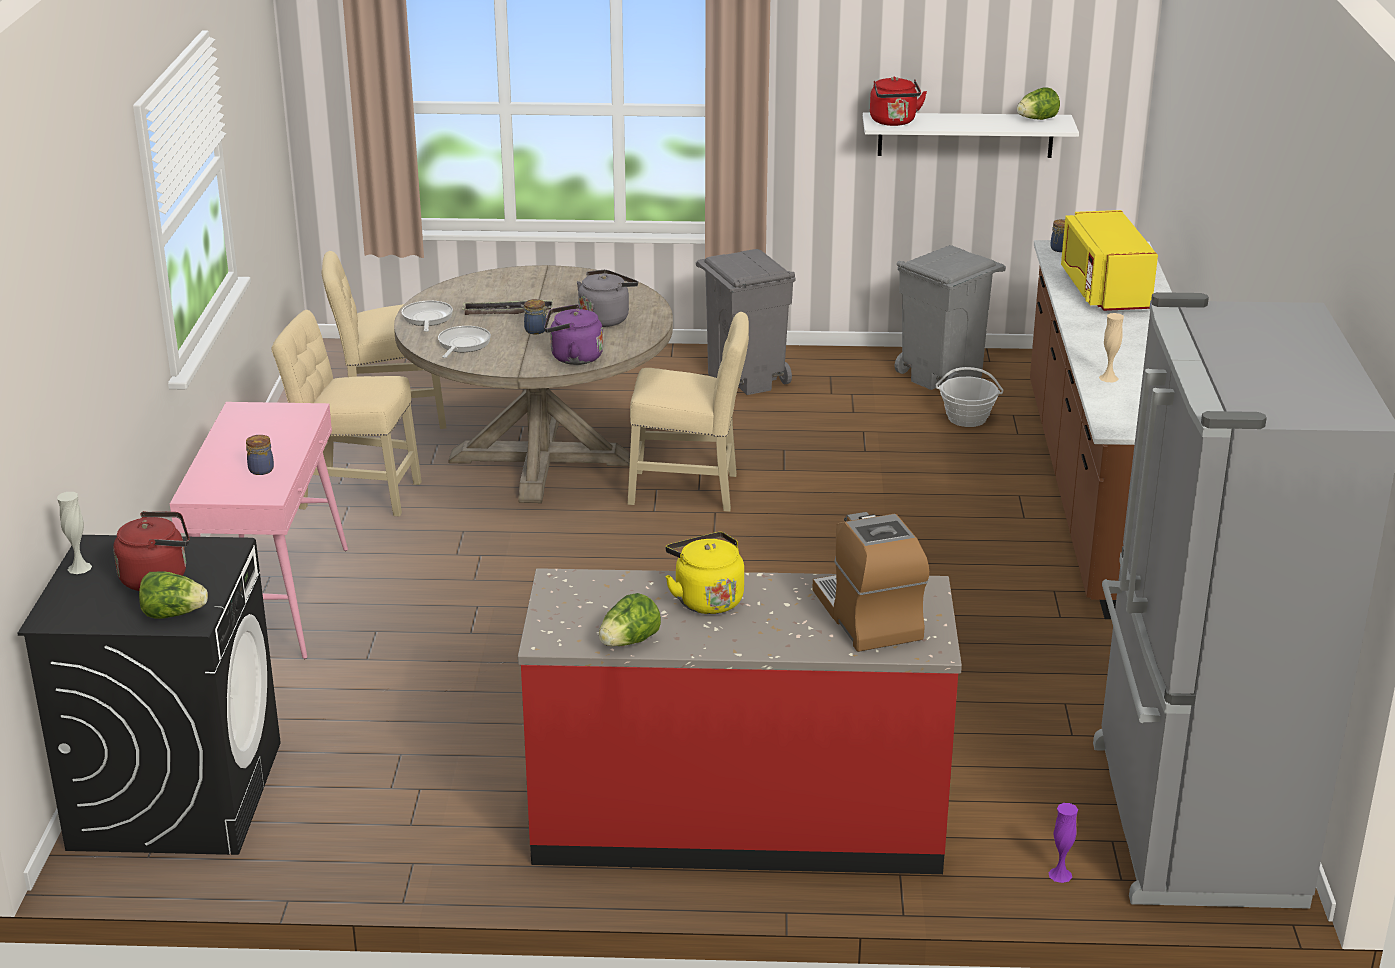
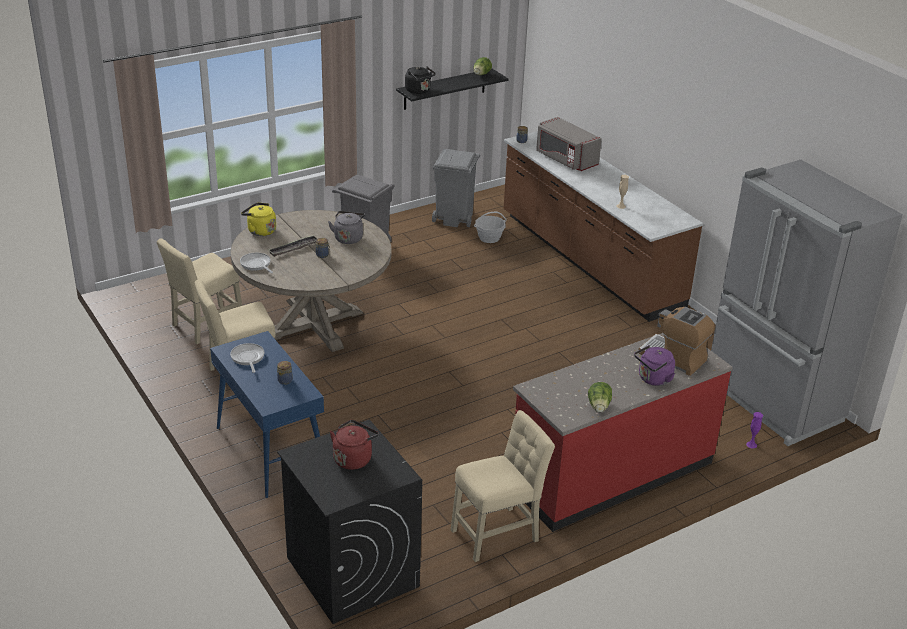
camera: 35 degrees left, 5 degrees up
(79, 568) = (305, 469): white vase -> none
(173, 614) = (389, 474): lettuce -> none
(271, 600) = (270, 451): pink console table -> blue console table
(462, 344) = (295, 274): frying pan -> frying pan (248, 358)
(573, 357) = (361, 265): purple kettle -> purple kettle (653, 379)
(690, 490) = (407, 317): beige chair -> beige chair (498, 533)
(706, 599) = (602, 374): yellow kettle -> yellow kettle (260, 231)
(894, 122) = (419, 91): red kettle -> black kettle
(965, 135) = (444, 89): white shelf -> black shelf
(1104, 290) = (565, 159): yellow microwave -> grey microwave

